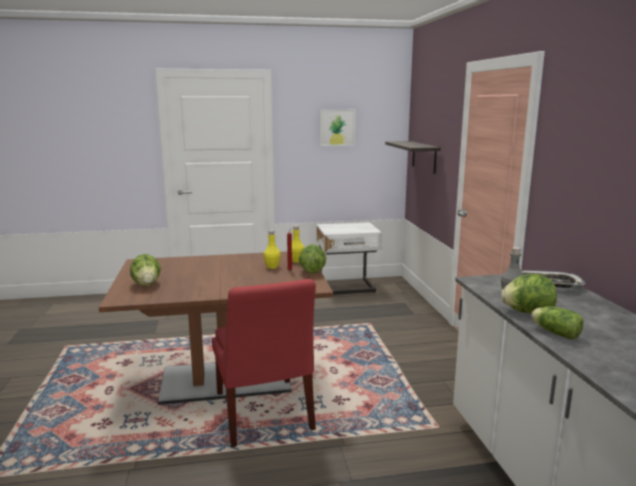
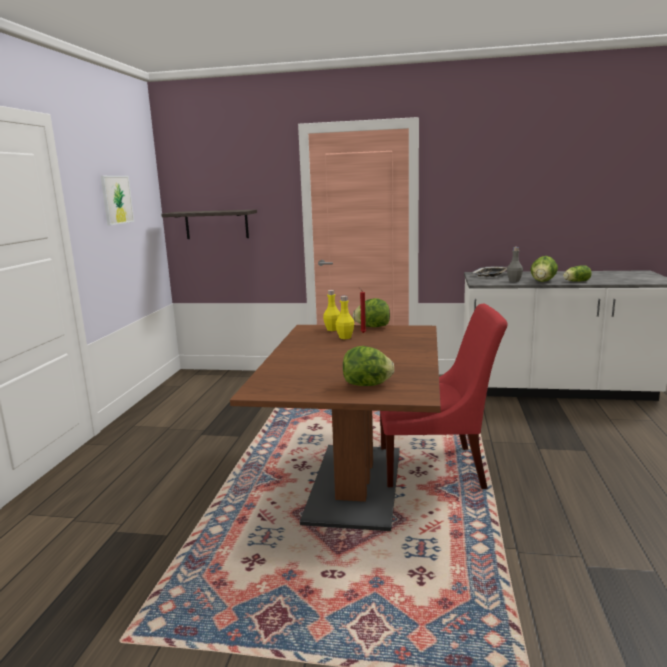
camera: 70 degrees left, 0 degrees up
(347, 288) = (178, 396): white nightstand -> none

